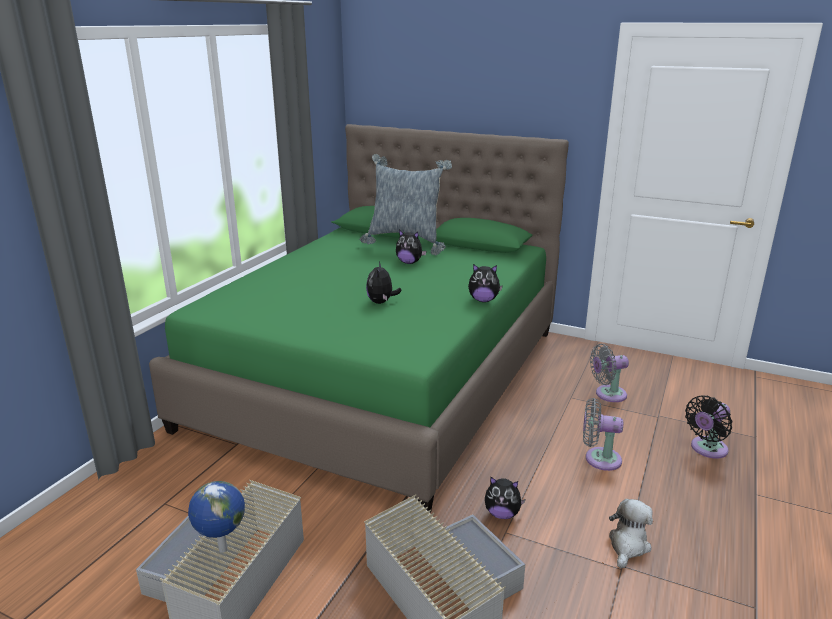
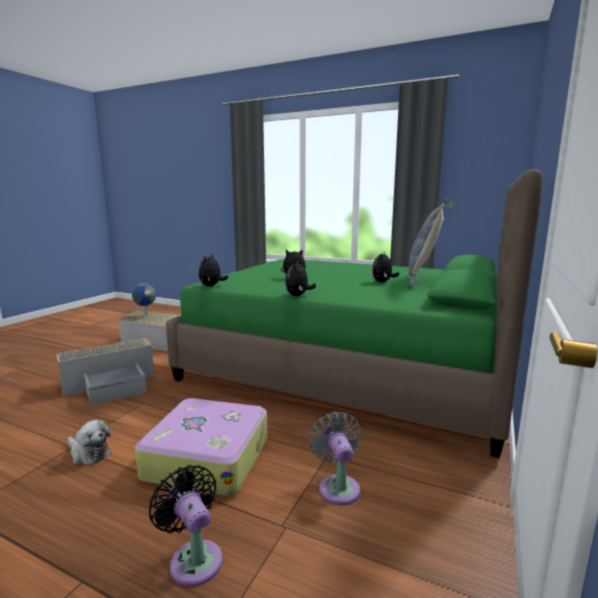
camera: 90 degrees right, 10 degrees down
(502, 514) = (161, 403): plush toy -> plush toy (211, 286)
(598, 458) = (207, 457): grey fan -> suitcase

